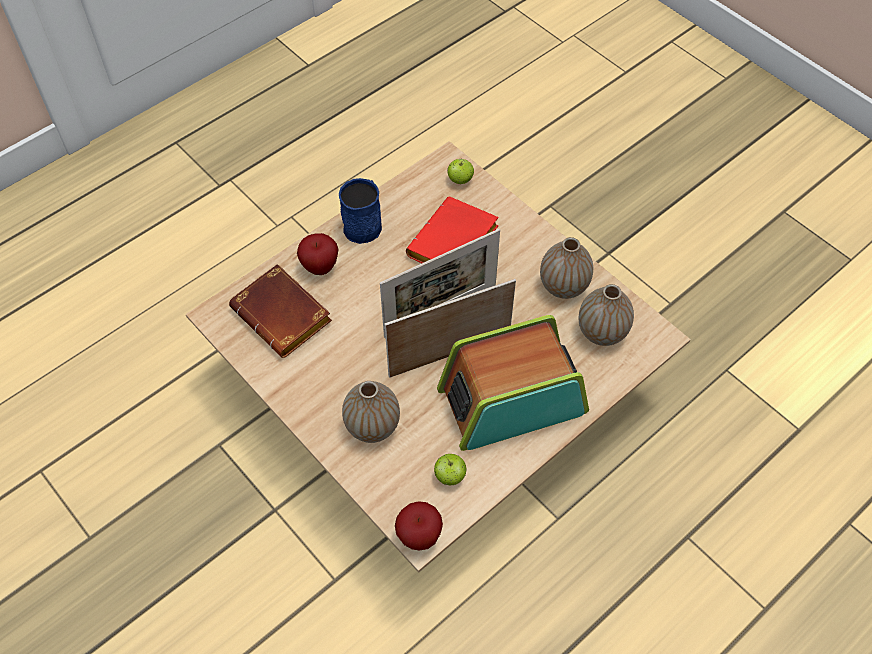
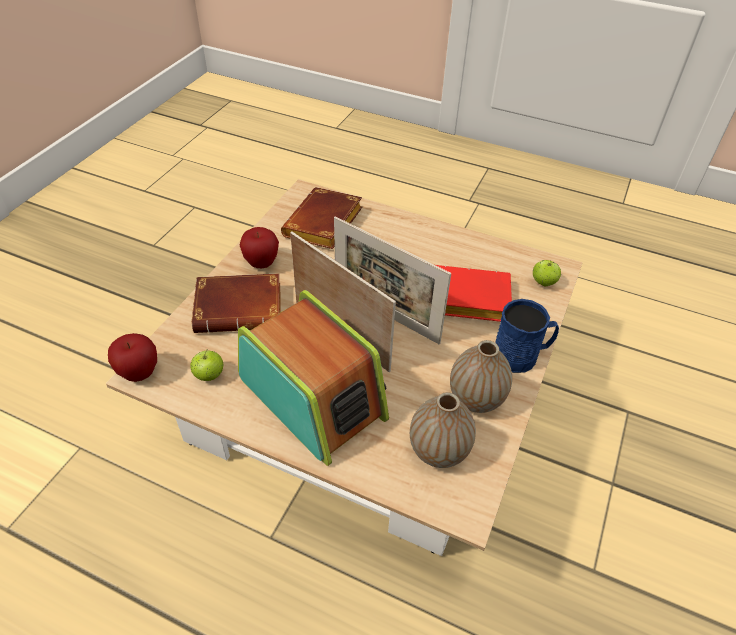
camera: 65 degrees right, 10 degrees down
(320, 267) = (383, 229): apple -> apple (261, 263)
(364, 223) = (446, 239): blue mug -> blue mug (521, 355)
(372, 426) = (241, 308): vase -> brown book

